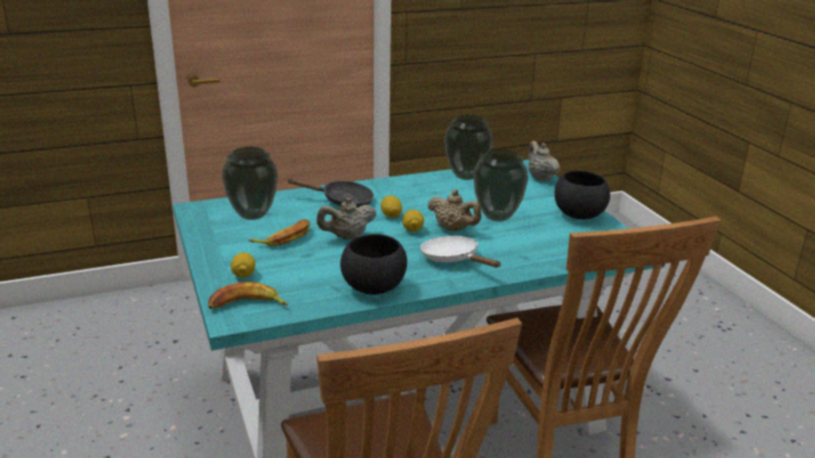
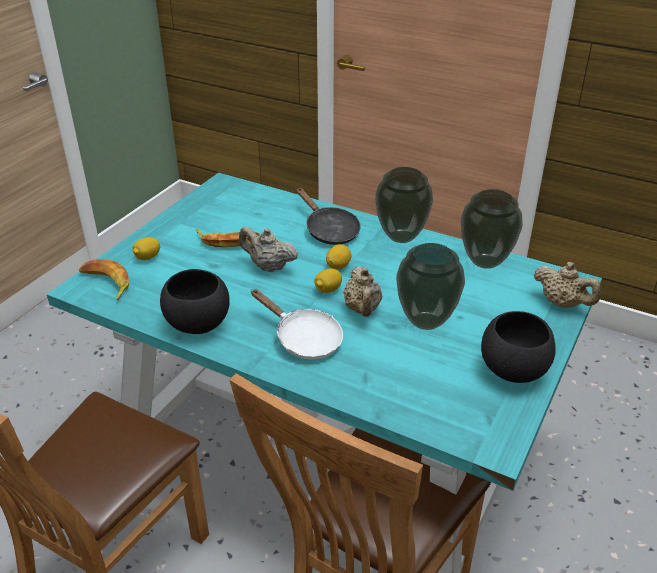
camera: 50 degrees right, 10 degrees up
(253, 215) = (246, 209): vase -> vase (402, 237)
(453, 259) = (303, 339): white frying pan -> white frying pan turned 120 degrees clockwise
(540, 177) = (562, 303): beige teapot -> beige teapot turned 105 degrees clockwise

